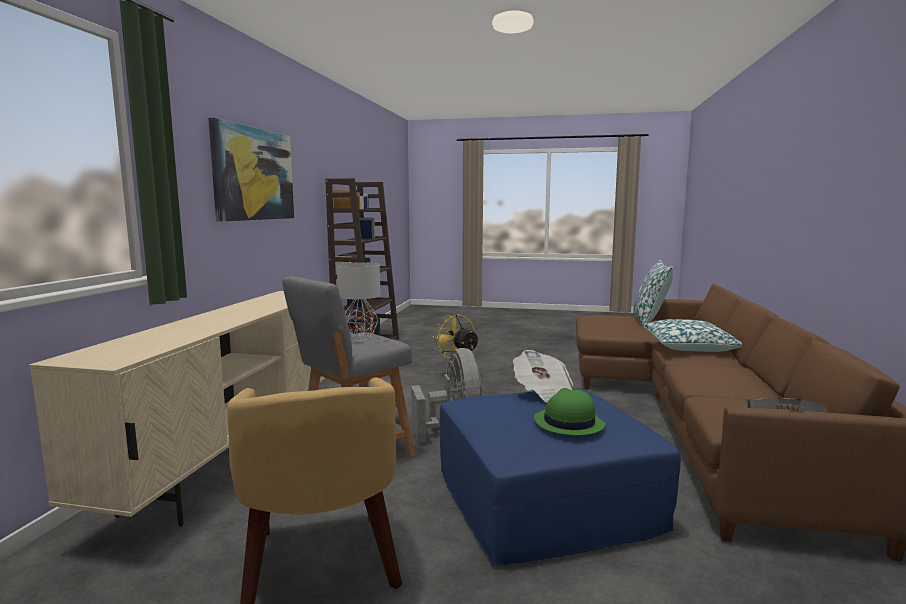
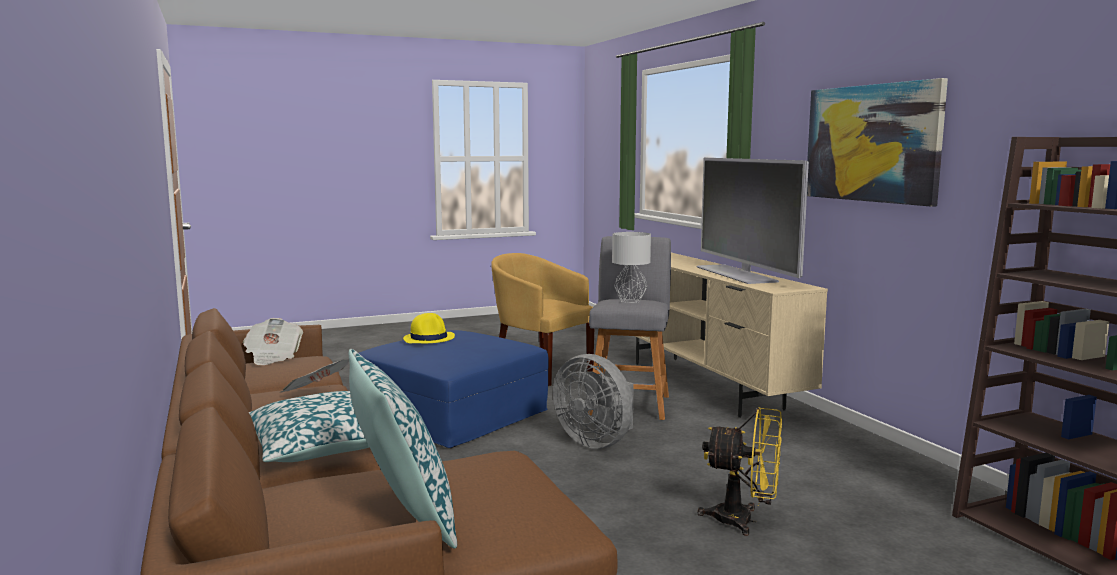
camera: 145 degrees right, 0 degrees up
(251, 307) = (737, 274): none -> television
(543, 392) = (467, 351): newspaper -> newspaper (316, 394)
(568, 423) = (429, 338): green hat -> yellow hat

